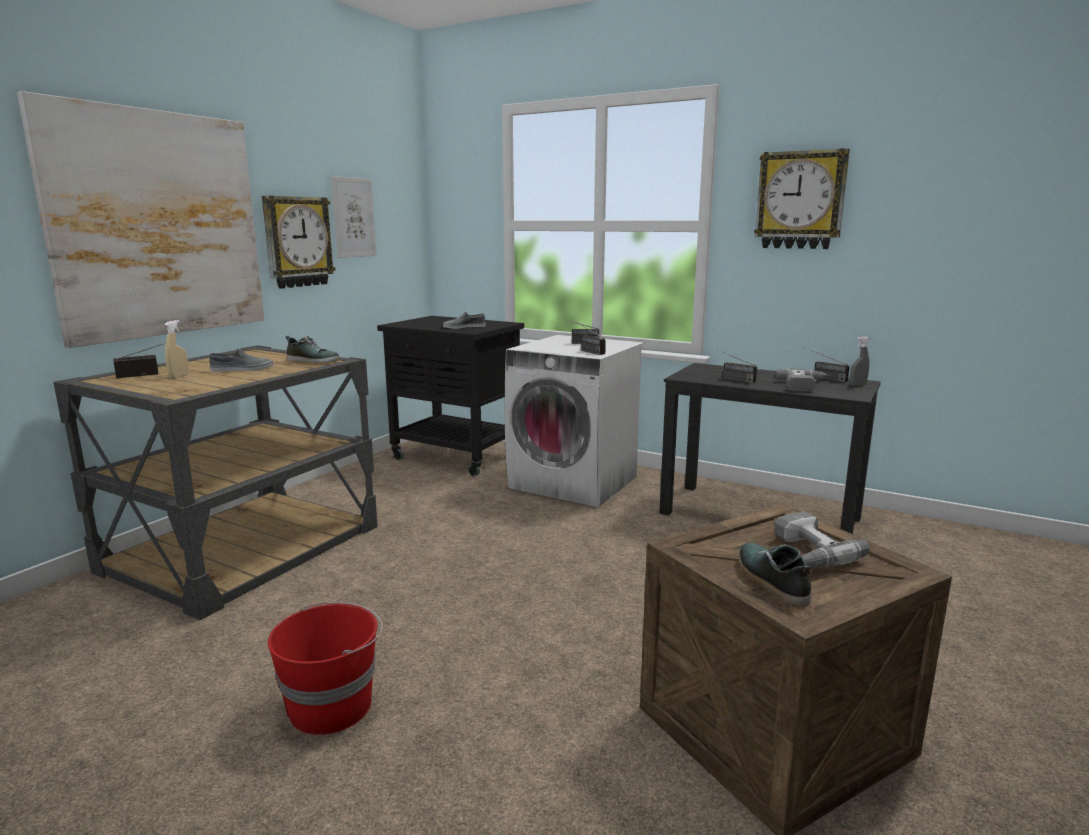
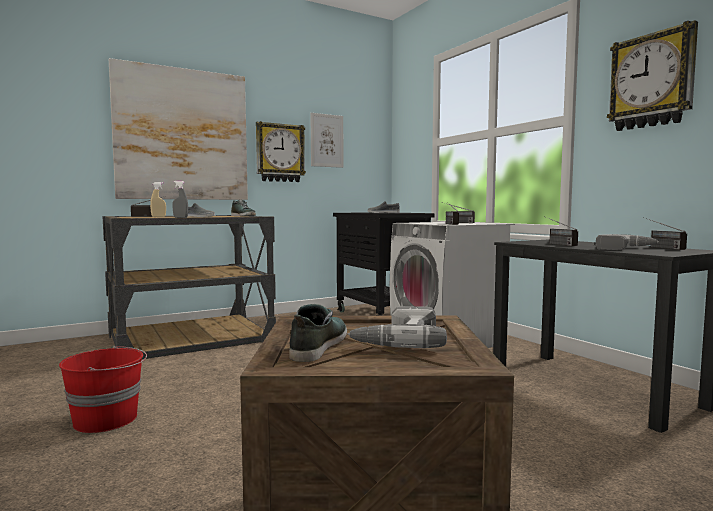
camera: 30 degrees right, 10 degrees down
(857, 385) = (690, 251): grey spray bottle -> grey spray bottle (180, 217)

